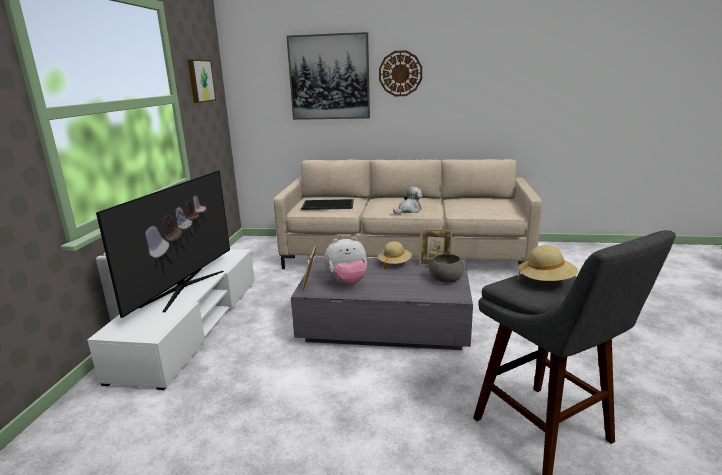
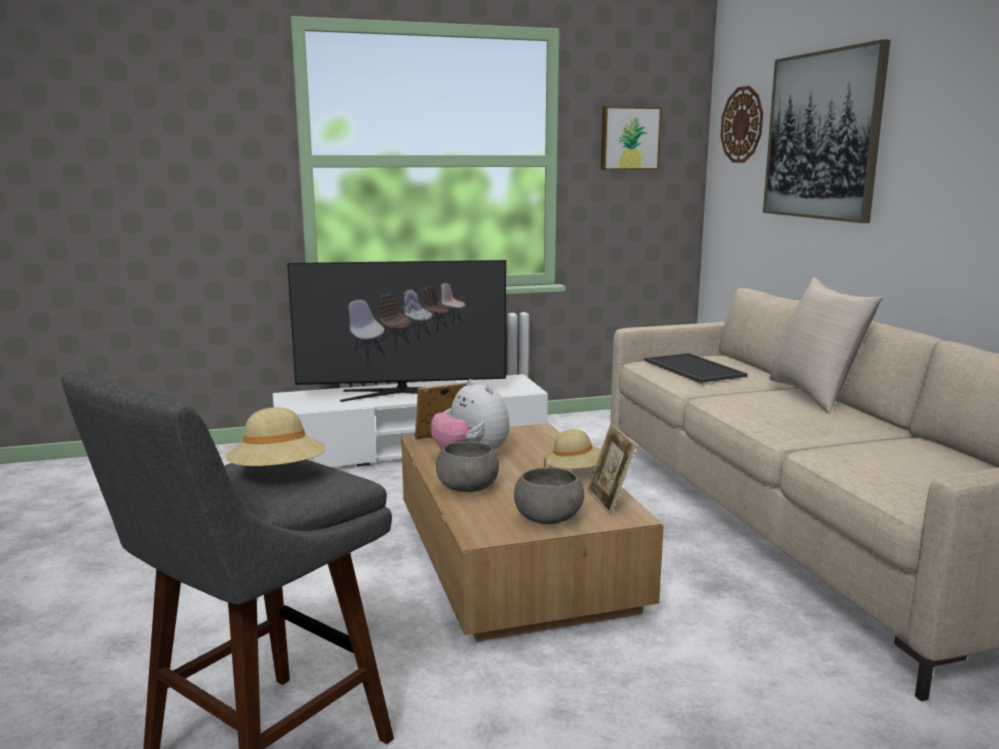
camera: 65 degrees right, 5 degrees down
(385, 323) = (514, 559): grey coffee table -> brown coffee table
(391, 198) = (814, 395): none -> beige pillow
(393, 290) = (468, 487): none -> grey bowl
(400, 73) = (933, 127): wall clock -> wall clock (742, 125)
(409, 210) = (761, 416): plush toy -> none

